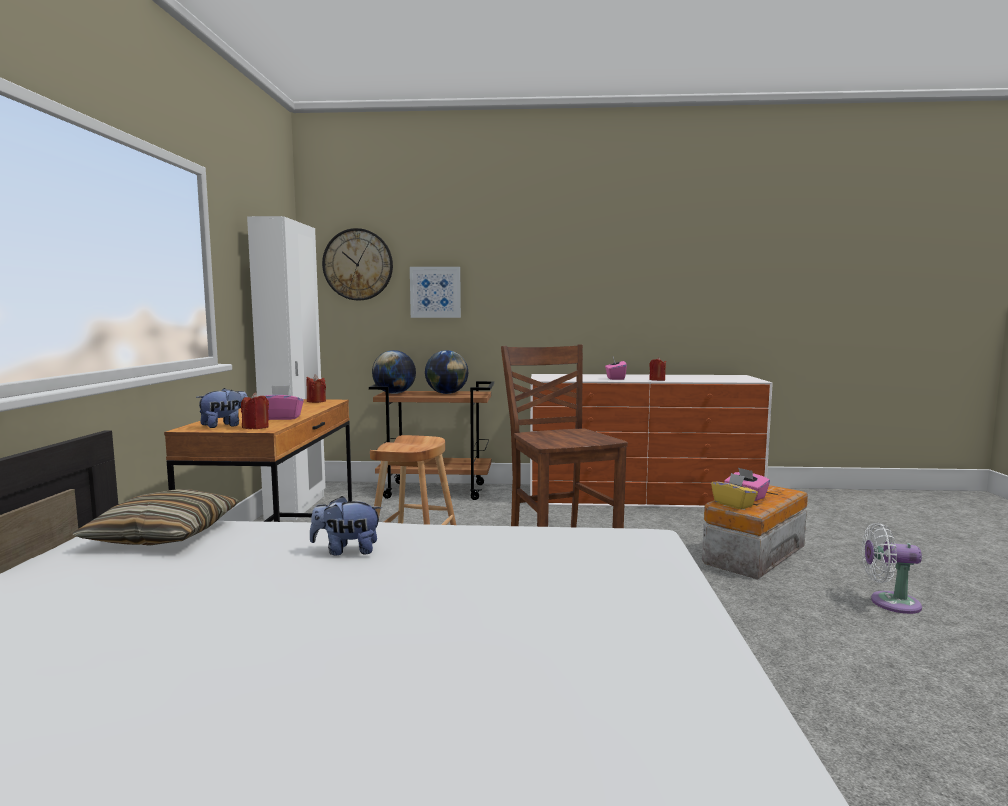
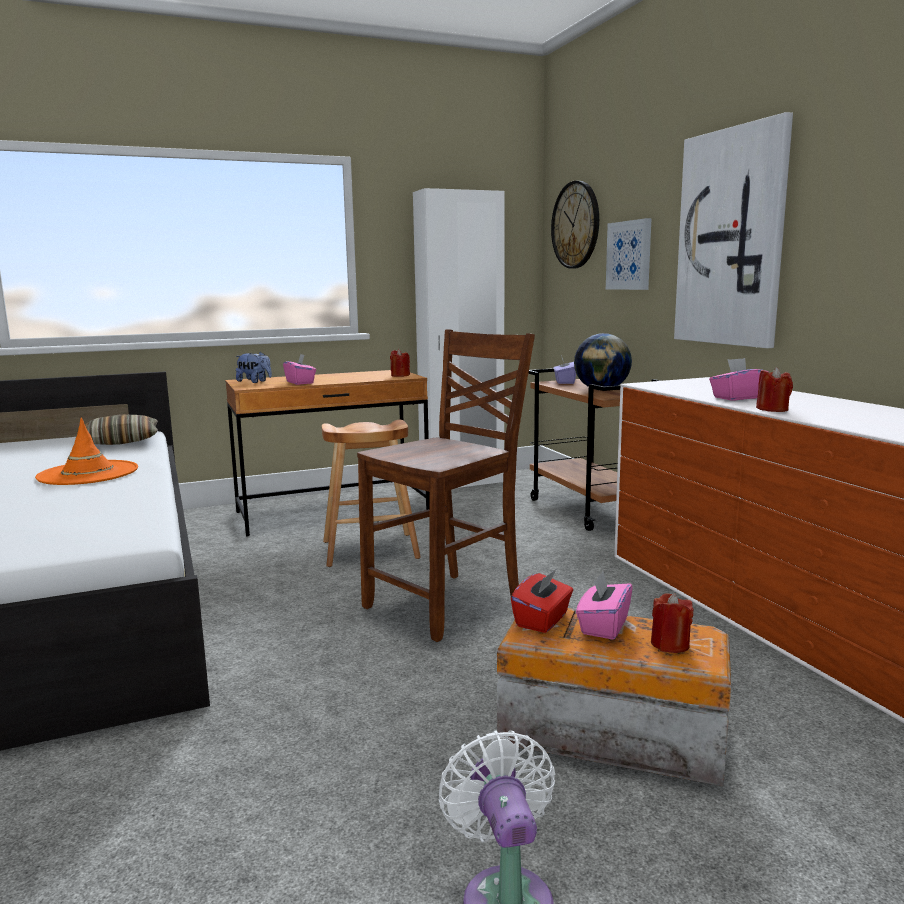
camera: 65 degrees right, 5 degrees up
(256, 427) = (251, 385): red candle -> red candle (670, 644)
(346, 551) = (88, 473): plush toy -> orange hat
(394, 393) = (564, 382): globe -> purple tissue box
(542, 285) = (731, 238): none -> picture
(733, 504) = (542, 620): yellow tissue box -> red tissue box

